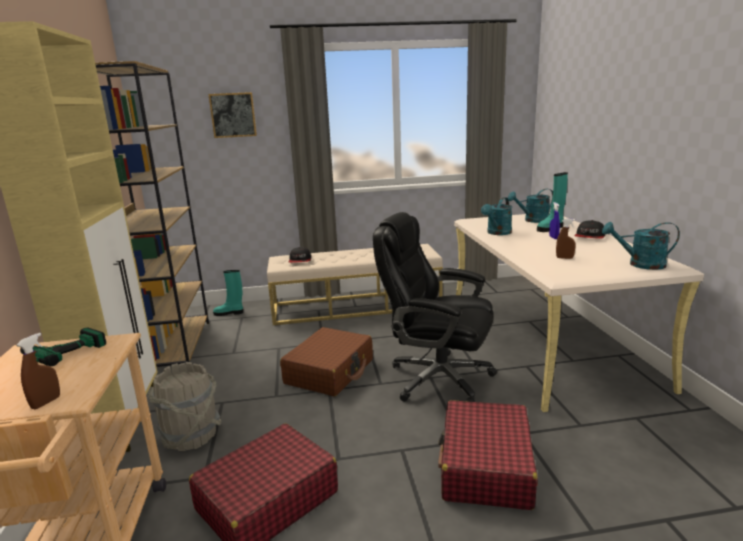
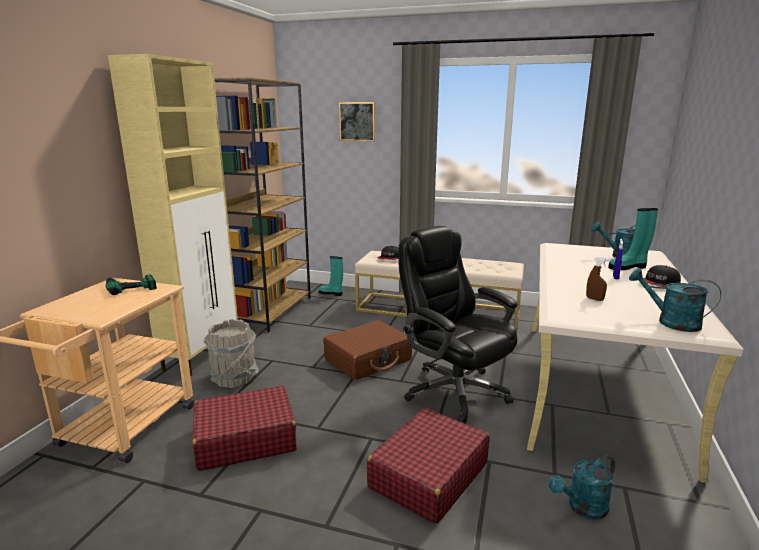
camera: 25 degrees right, 0 degrees up
(46, 402) = (88, 316): brown spray bottle -> none
(497, 233) = (562, 262): turquoise watering can -> turquoise watering can (582, 508)

